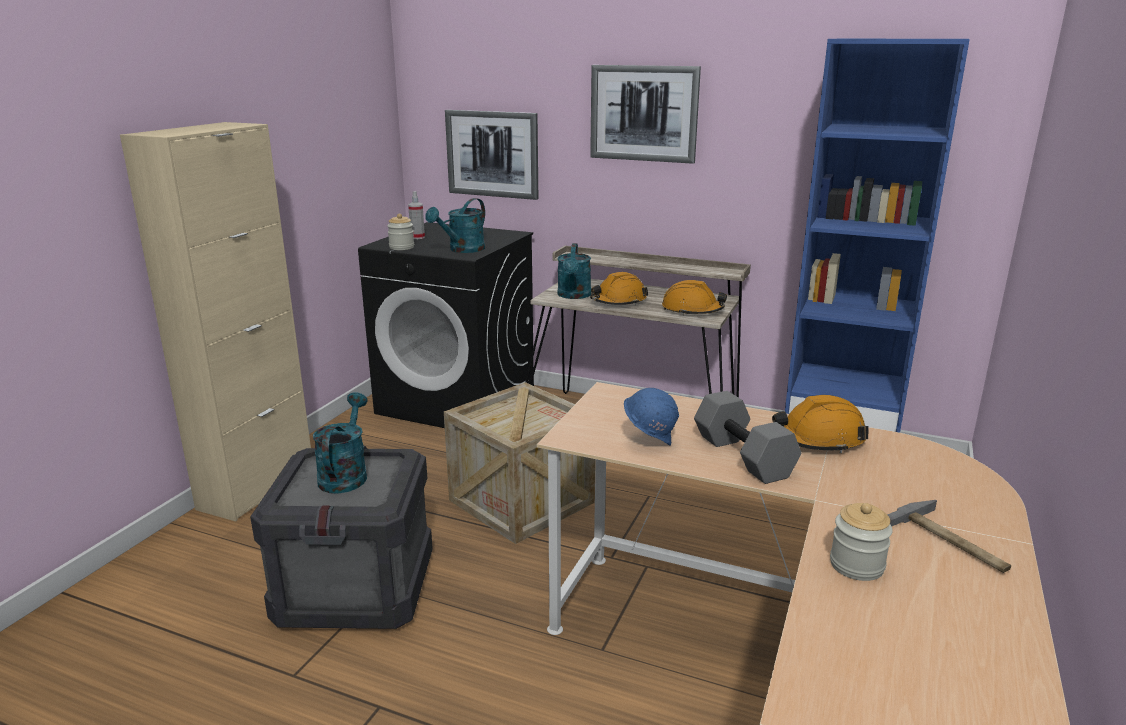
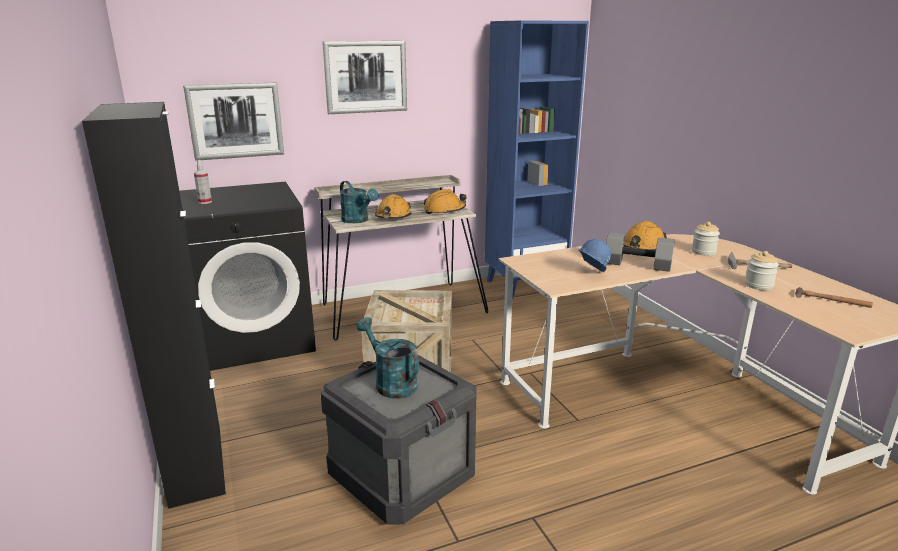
camera: 45 degrees left, 0 degrees up
(257, 487) = (196, 464): beige cabinet -> black cabinet
(401, 247) = (215, 211): jar -> jar (703, 252)
(462, 250) = (271, 202): turquoise watering can -> none
(931, 653) = (832, 300): none -> hammer

